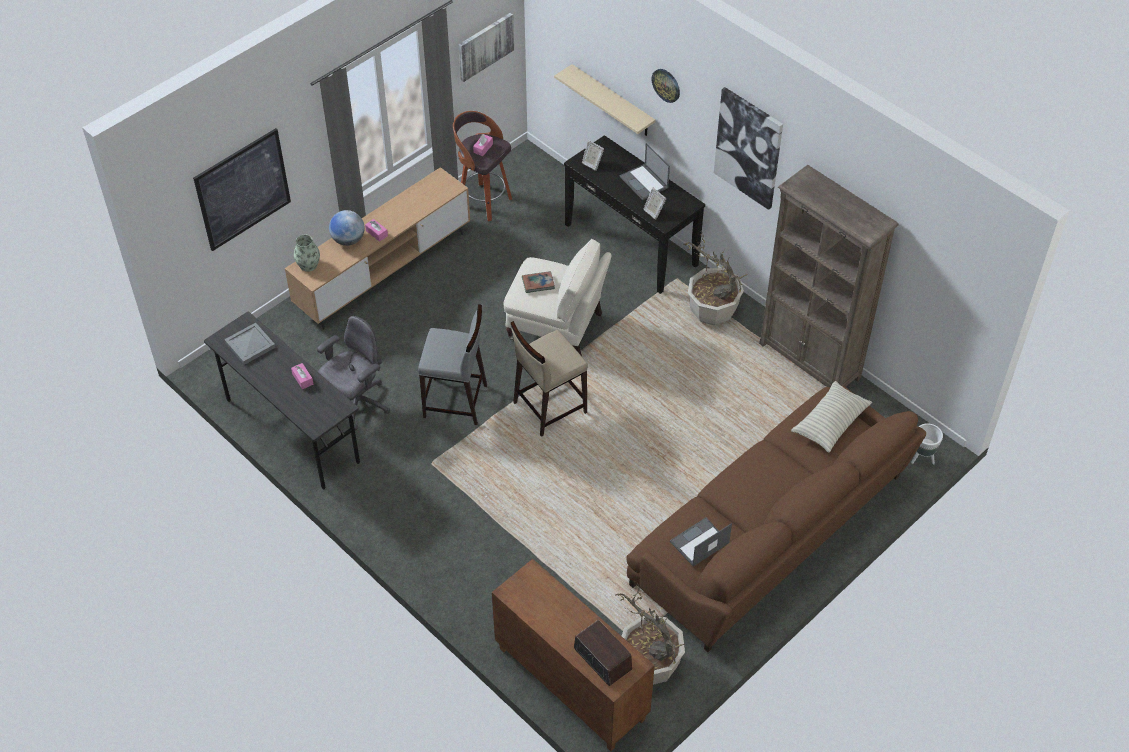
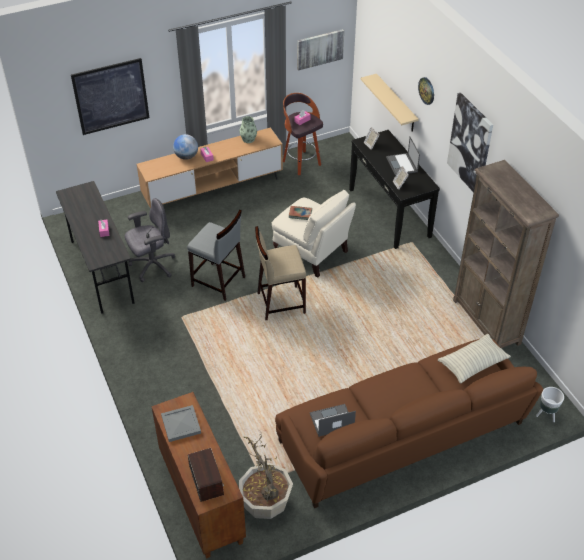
camera: 20 degrees right, 5 degrees down
(251, 345) = (83, 201): grey tray -> grey tray (181, 425)
(308, 265) = (152, 165): vase -> vase (248, 139)
(712, 312) = (427, 270): potted plant -> none

